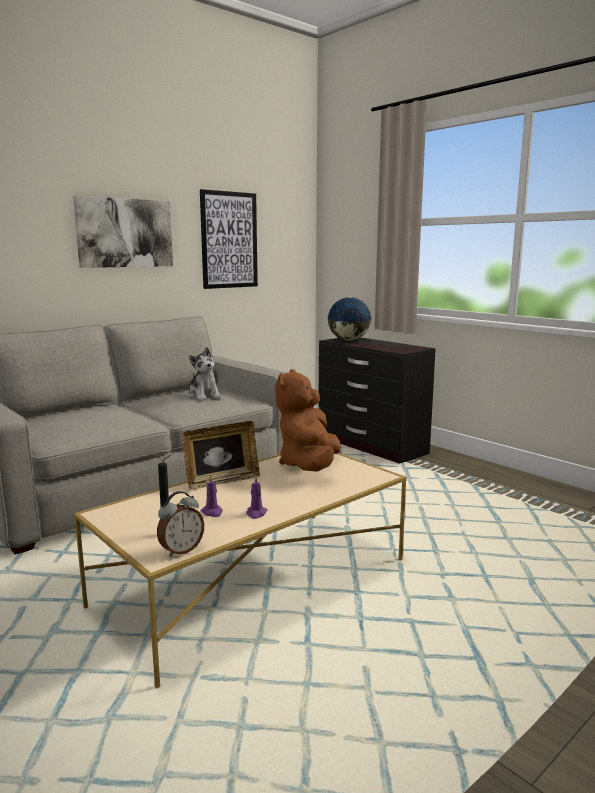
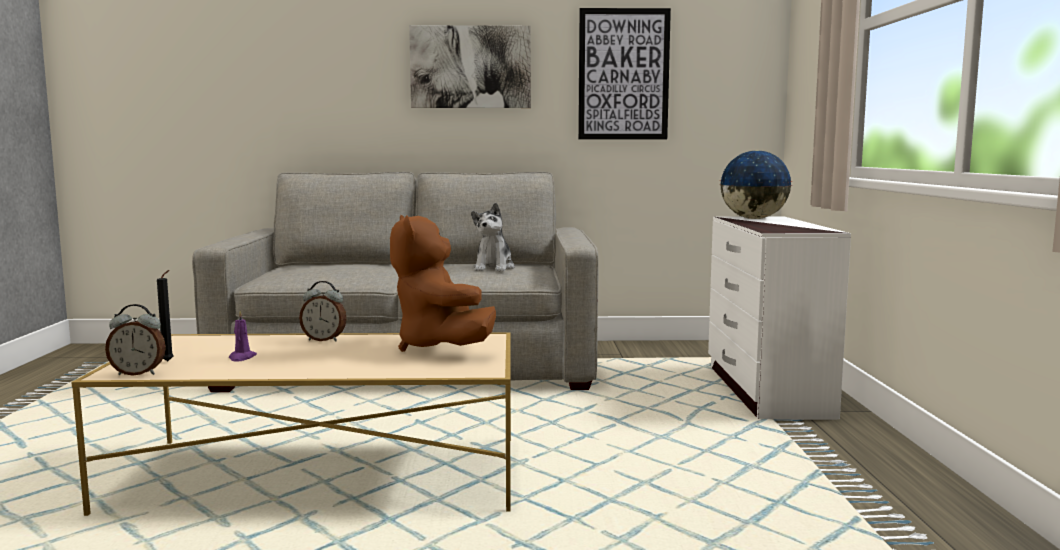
camera: 40 degrees right, 5 degrees down
(222, 481) = (324, 340): picture frame -> alarm clock
(256, 513) = (269, 367): purple candle -> none
(309, 466) = (440, 347): brown plush toy -> brown plush toy turned 75 degrees counterclockwise
(371, 445) = (765, 391): black dresser -> white dresser

